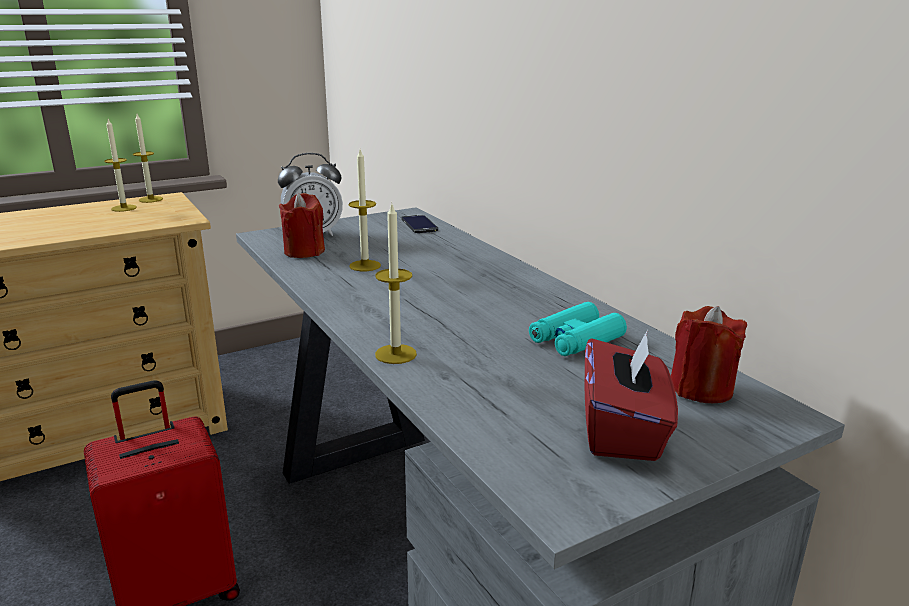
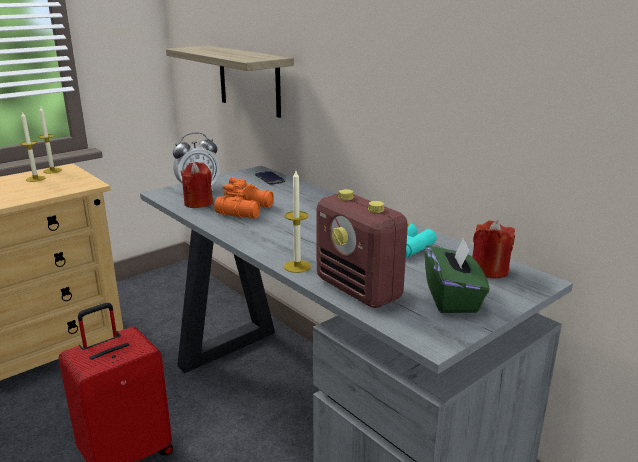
camera: 10 degrees left, 0 degrees up
(365, 266) = (246, 210): candle -> orange binoculars
(407, 88) = (249, 80): none -> shelf
(474, 401) = (359, 290): none -> radio
(623, 430) = (452, 298): red tissue box -> green tissue box

